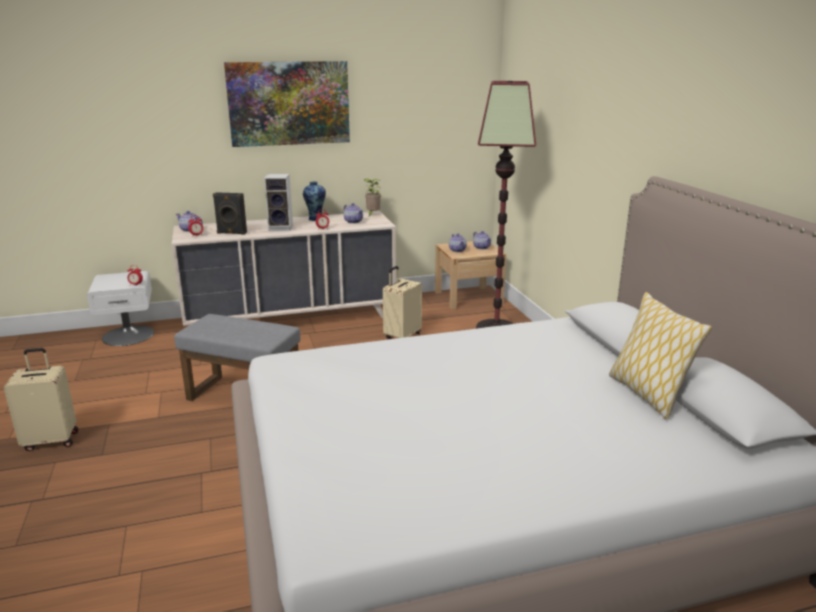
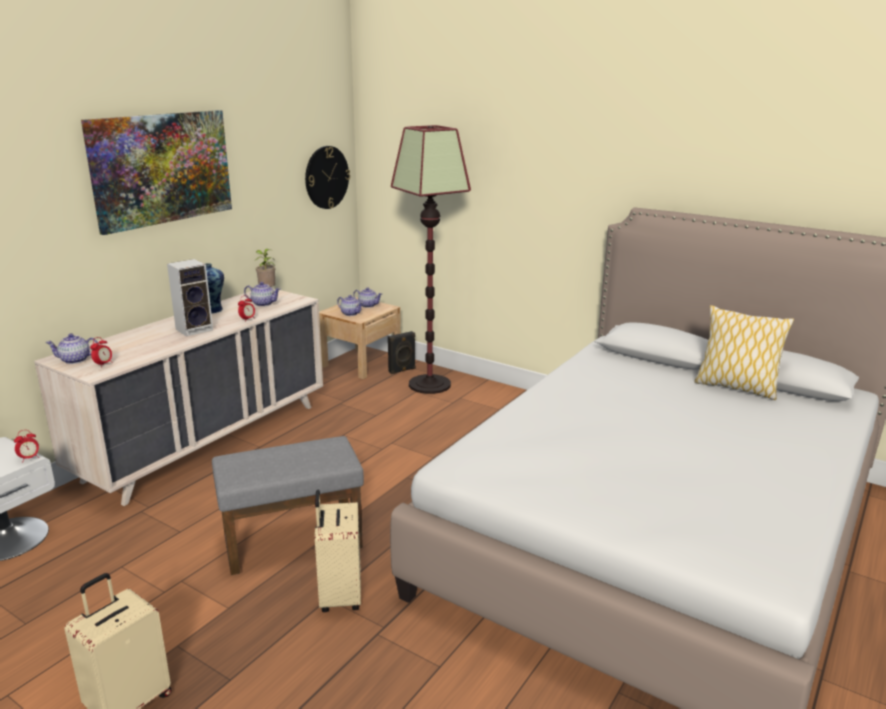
camera: 40 degrees left, 0 degrees up
(231, 233) = (145, 350): black speaker -> black speaker (402, 370)
(402, 336) = (357, 420): beige suitcase -> beige suitcase (339, 596)
(460, 127) = (326, 177): none -> wall clock

